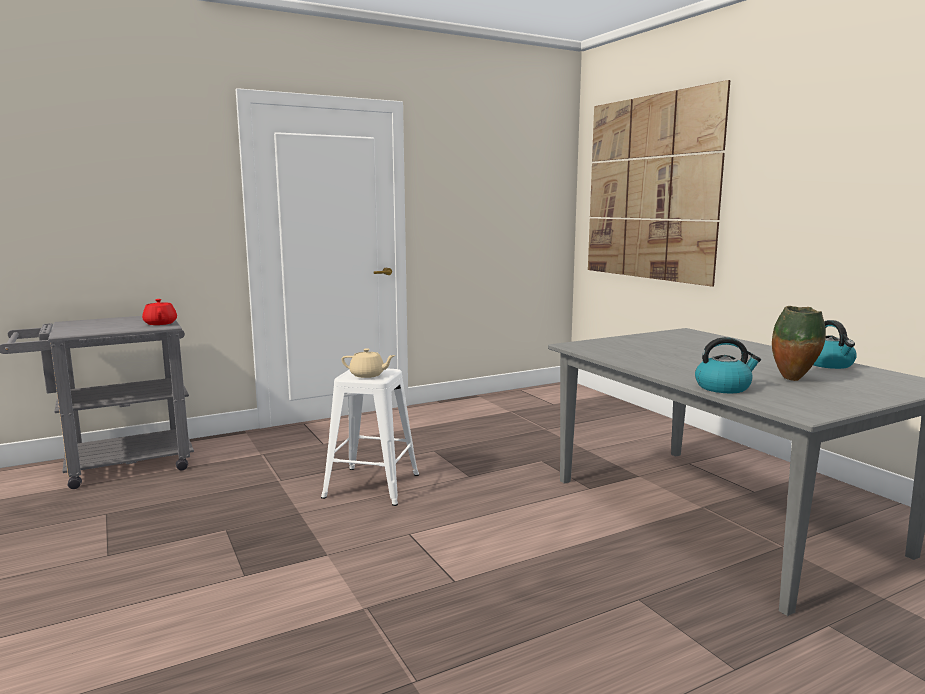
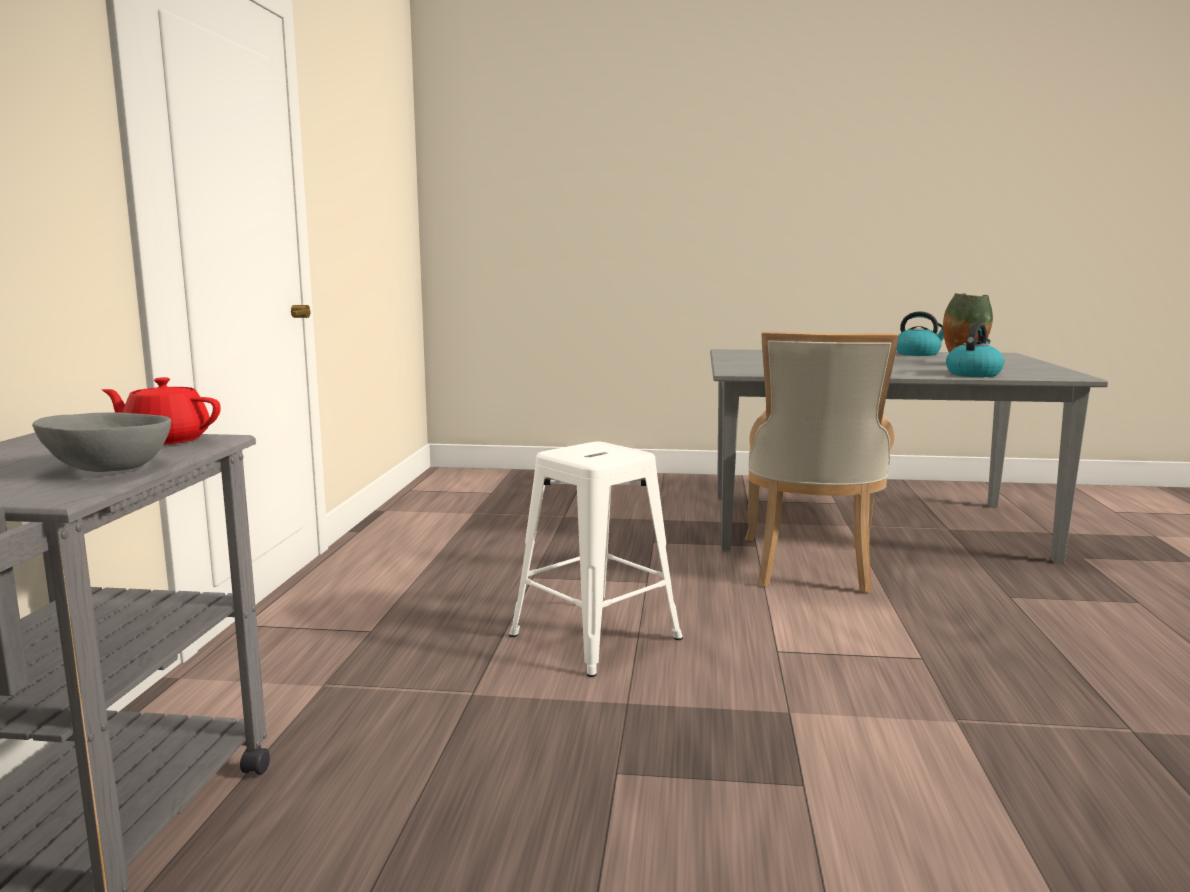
camera: 55 degrees left, 0 degrees up
(107, 329) = (108, 468): none -> grey bowl
(368, 375) = (606, 453): beige teapot -> none
(576, 513) = (810, 567): none -> beige chair
(650, 188) = (568, 188): picture -> none

